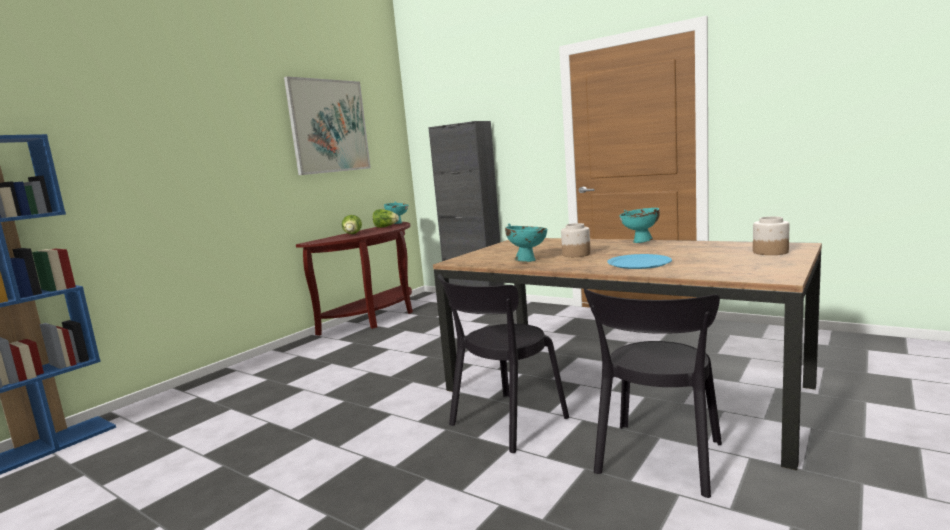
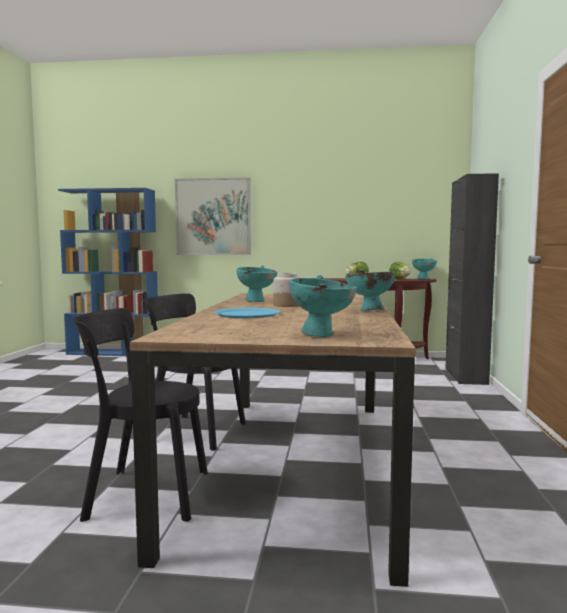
camera: 60 degrees right, 5 degrees down
(329, 126) = (364, 183): picture -> picture (213, 217)
(770, 252) = (322, 335): jar -> turquoise bowl

